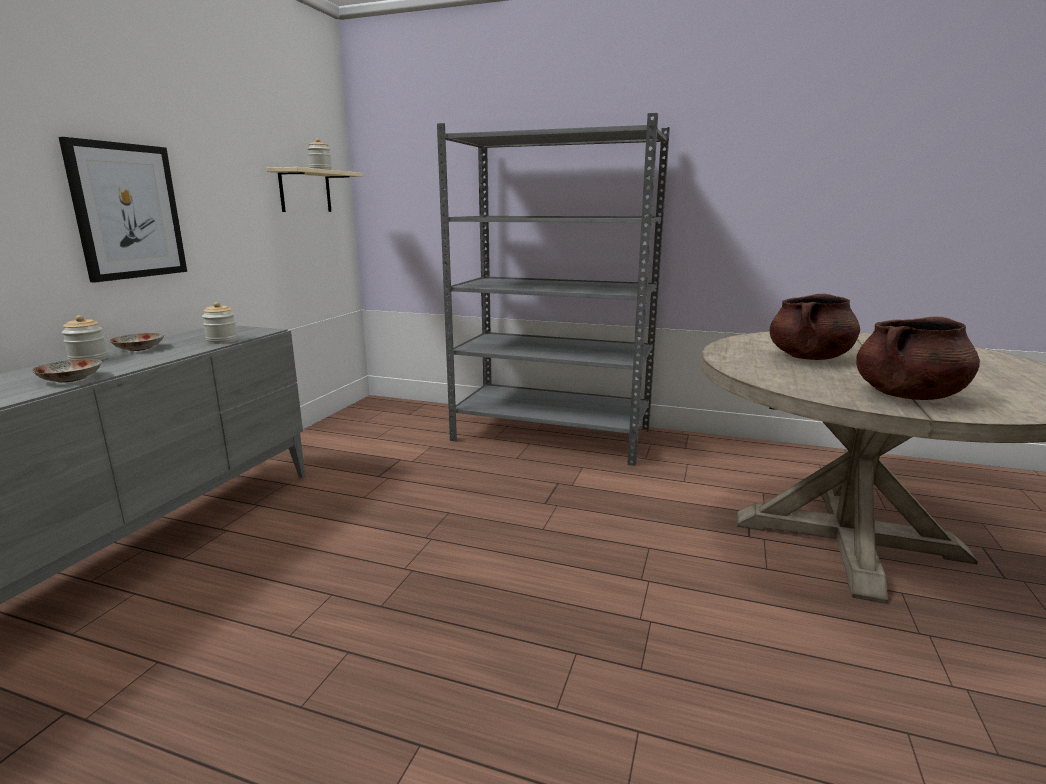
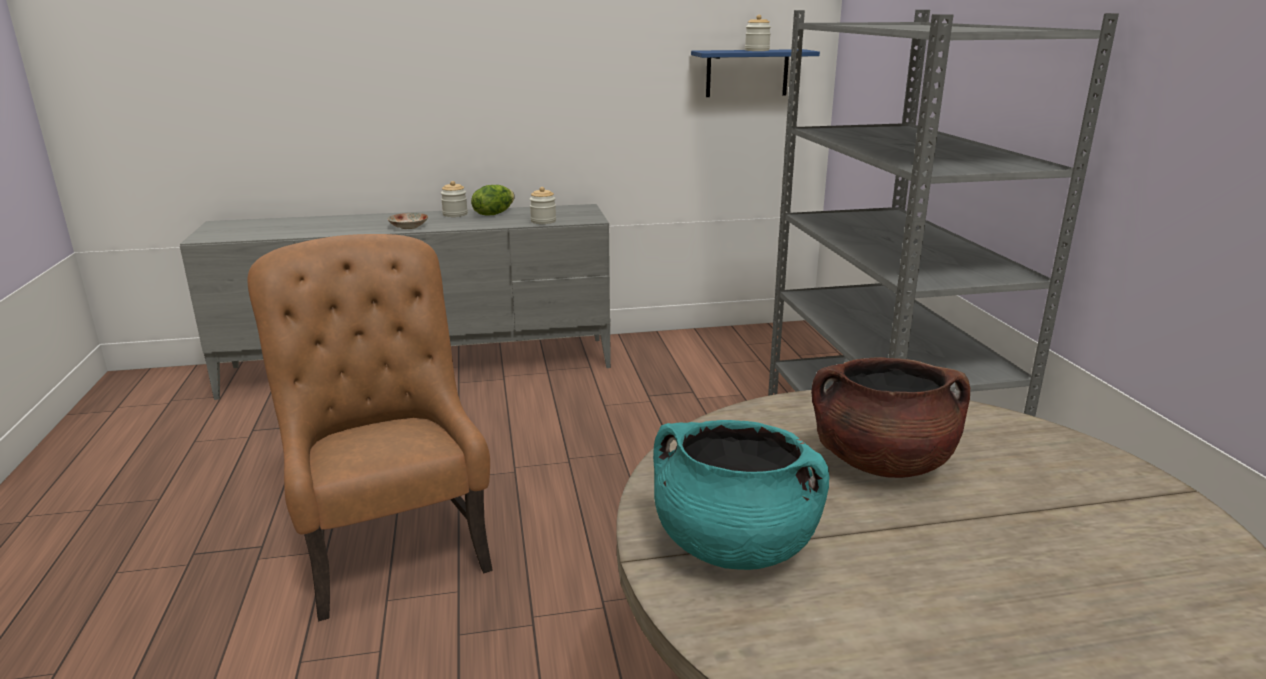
camera: 60 degrees right, 5 degrees up
(127, 211) = (525, 99): picture -> none
(139, 349) = (493, 214): plate -> lettuce
(305, 191) = (747, 73): beige shelf -> blue shelf
(460, 683) = (391, 545): none -> brown chair
(907, 395) = (733, 545): brown cooking pot -> turquoise cooking pot

